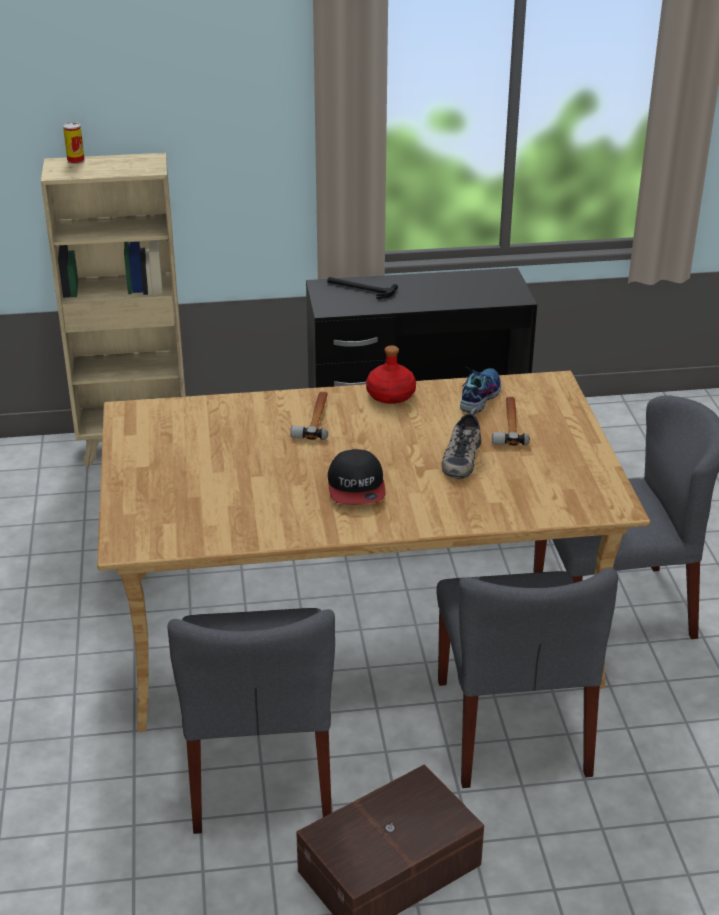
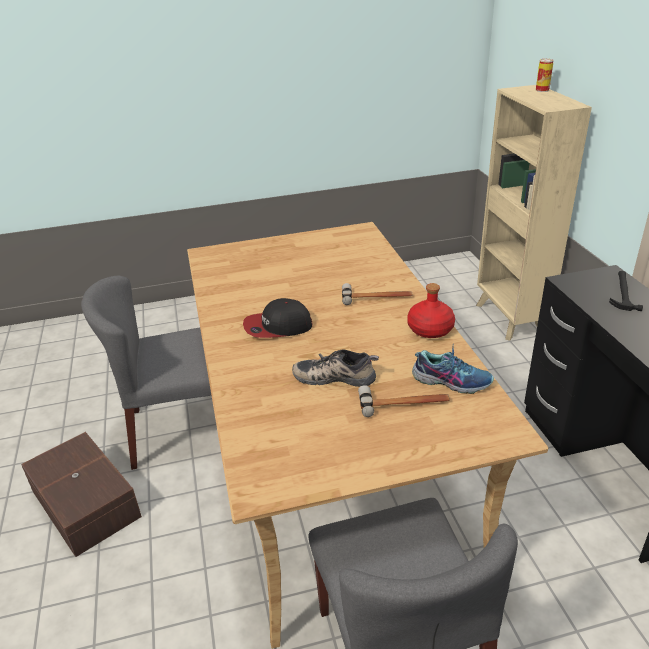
camera: 85 degrees right, 0 degrees up
(512, 728) = (218, 571): grey chair -> none

